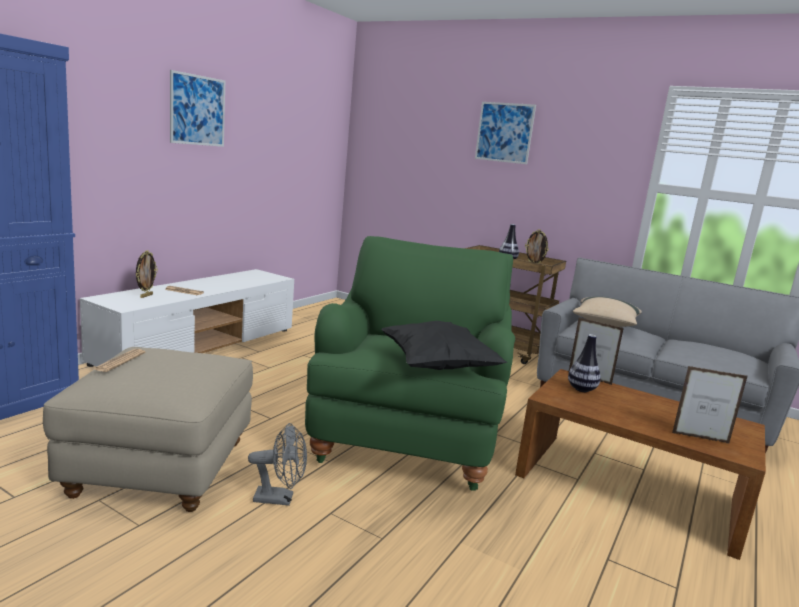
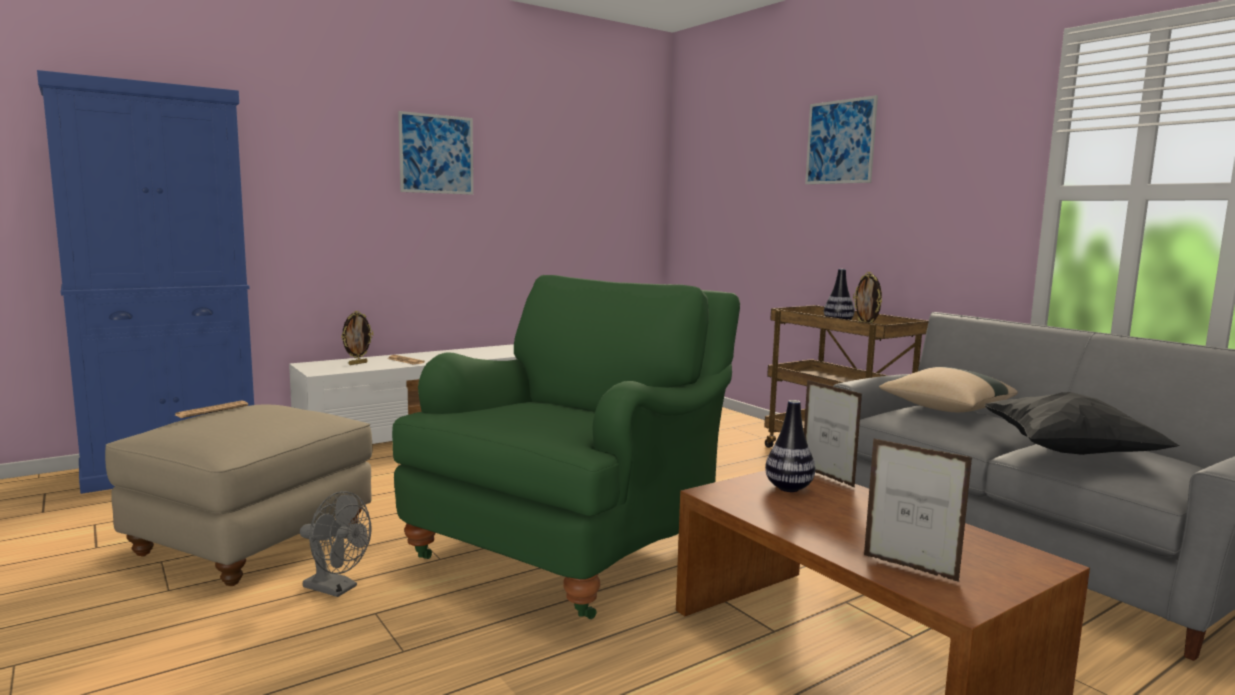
camera: 25 degrees right, 5 degrees down
(438, 367) = (535, 432): black pillow -> black pillow (1069, 453)

